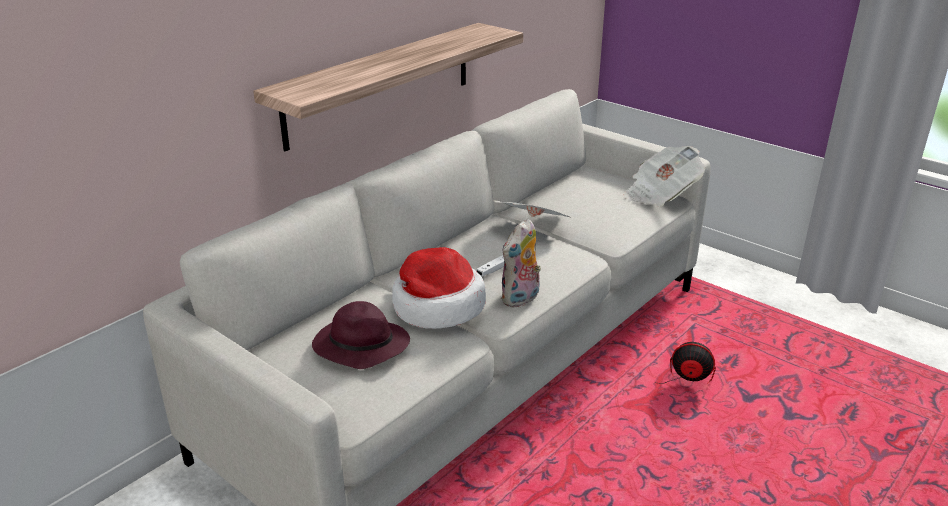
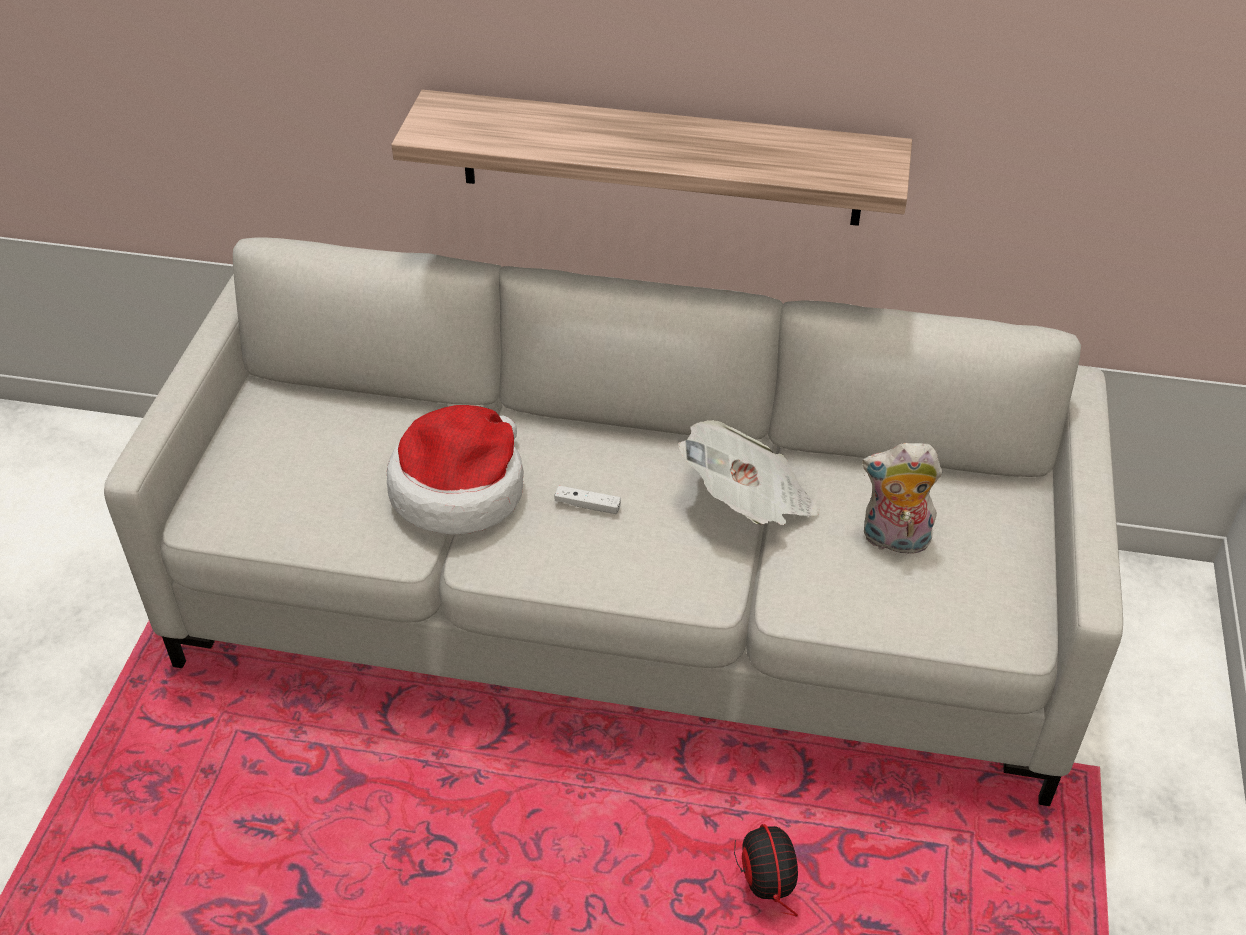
camera: 60 degrees right, 15 degrees up
(360, 347) = (327, 463): purple hat -> none
(521, 299) = (538, 563): plush toy -> plush toy (893, 541)
(660, 194) = (1008, 613): newspaper -> none

